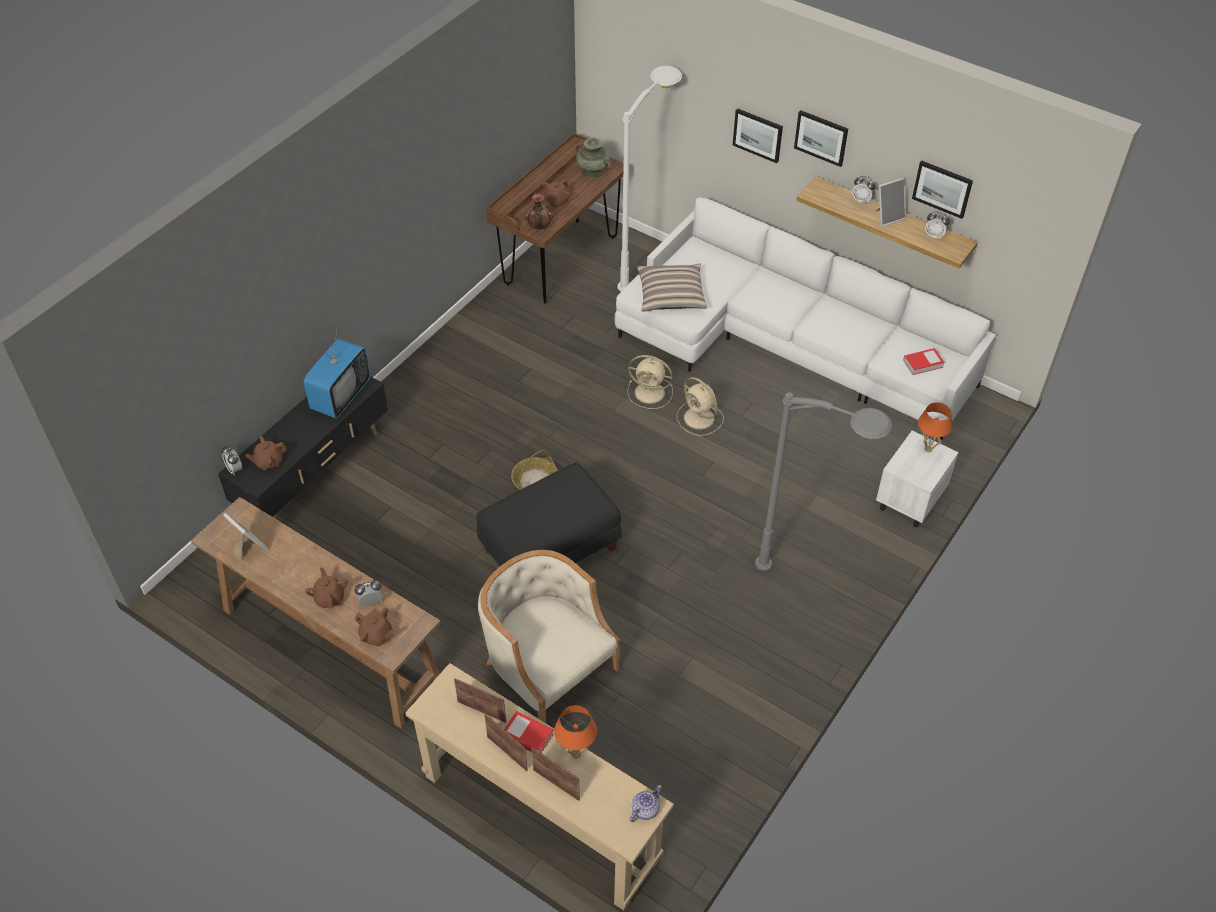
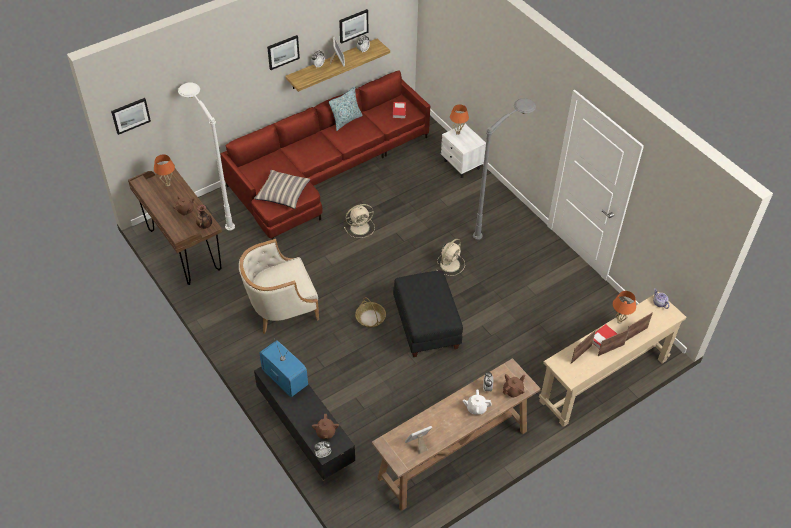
camera: 70 degrees left, 0 degrees up
(329, 598) = (476, 408): brown teapot -> white teapot
(547, 666) = (509, 350): beige armchair -> beige armchair (281, 307)
(593, 172) = (168, 184): turquoise vase -> orange table lamp
(651, 393) = (328, 242): beige fan -> beige fan (450, 264)
(758, 135) = (245, 81): picture -> picture (130, 115)
(787, 344) = (323, 170): white sofa -> red sofa
(859, 311) = (346, 120): none -> pillow

